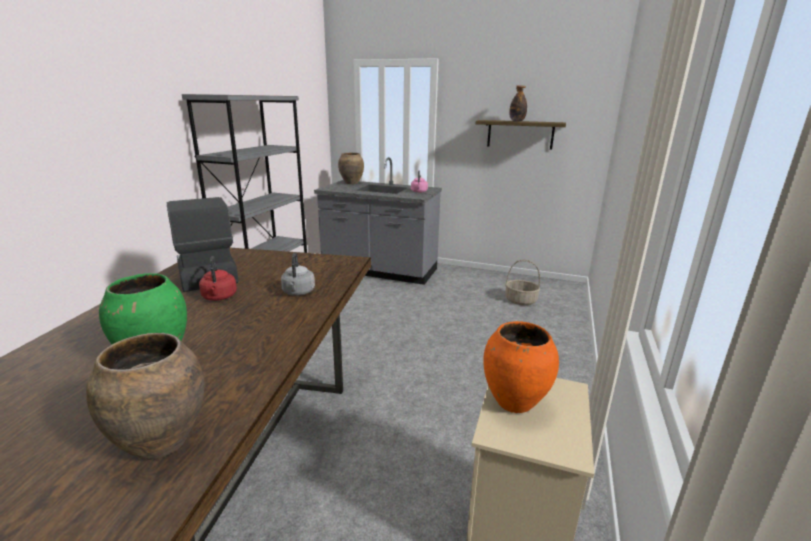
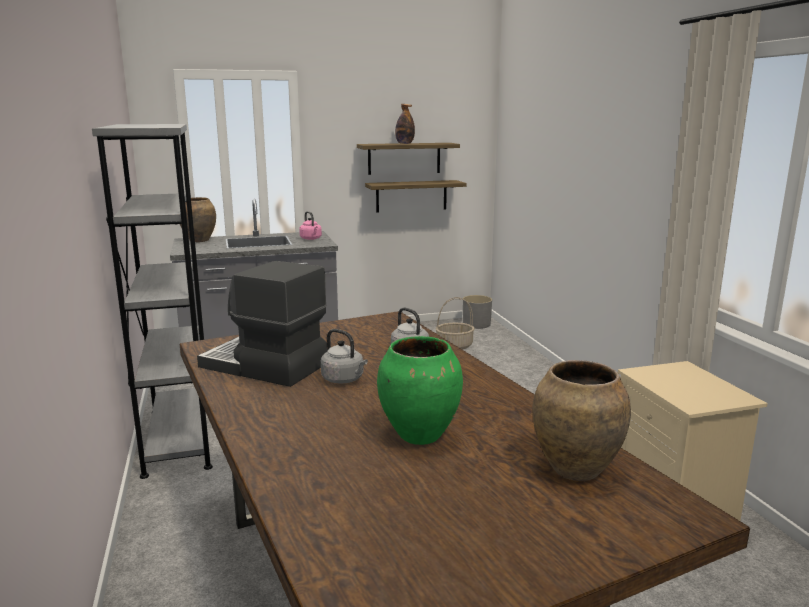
camera: 35 degrees left, 5 degrees down
(219, 297) = (344, 379): red kettle -> grey kettle
(513, 402) = (669, 385): orange vase -> none
(523, 167) = (411, 196): none -> shelf
(564, 287) = (476, 324): none -> grey planter

